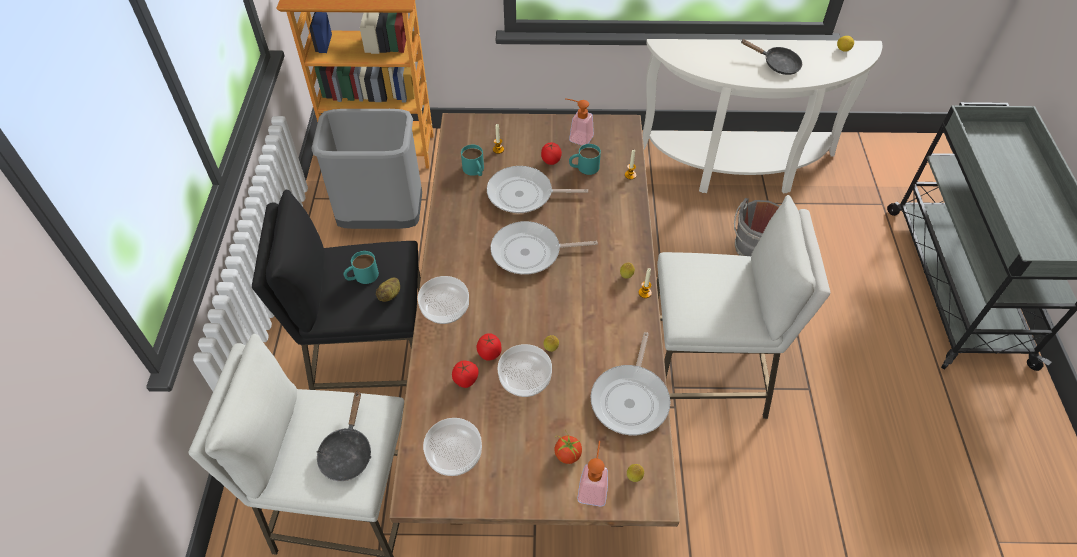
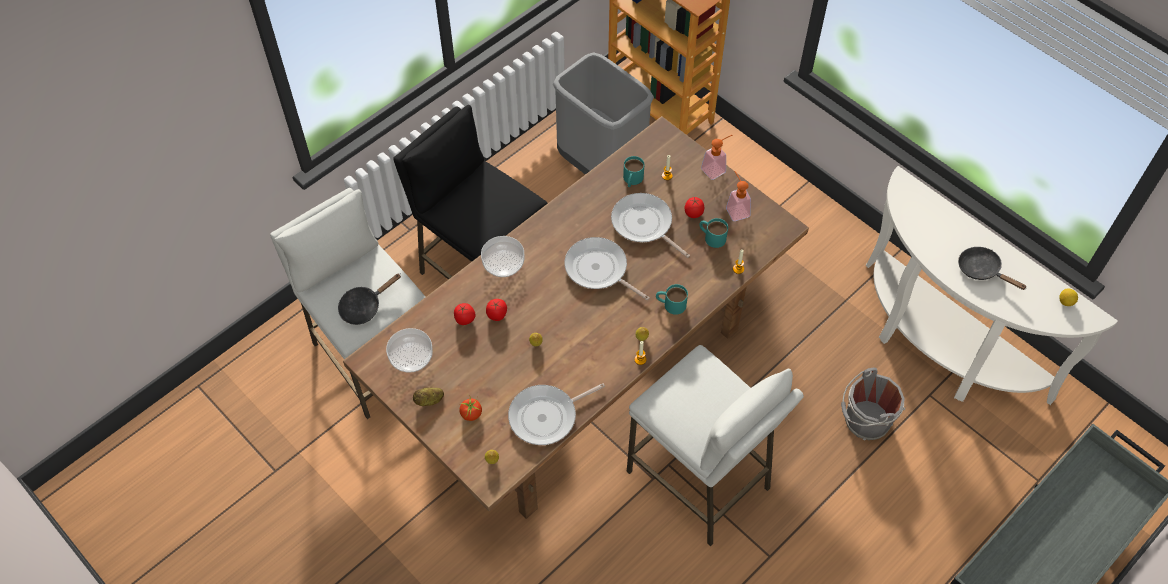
camera: 45 degrees right, 5 degrees up
(362, 276) = (485, 201): turquoise mug -> turquoise mug (670, 304)
(390, 295) = (488, 228): potato -> potato (429, 400)
(524, 378) = (499, 348): bowl -> none
(593, 486) = (464, 444): soap dispenser -> soap dispenser (716, 169)
(777, 64) = (982, 270): black frying pan -> black frying pan turned 150 degrees clockwise

